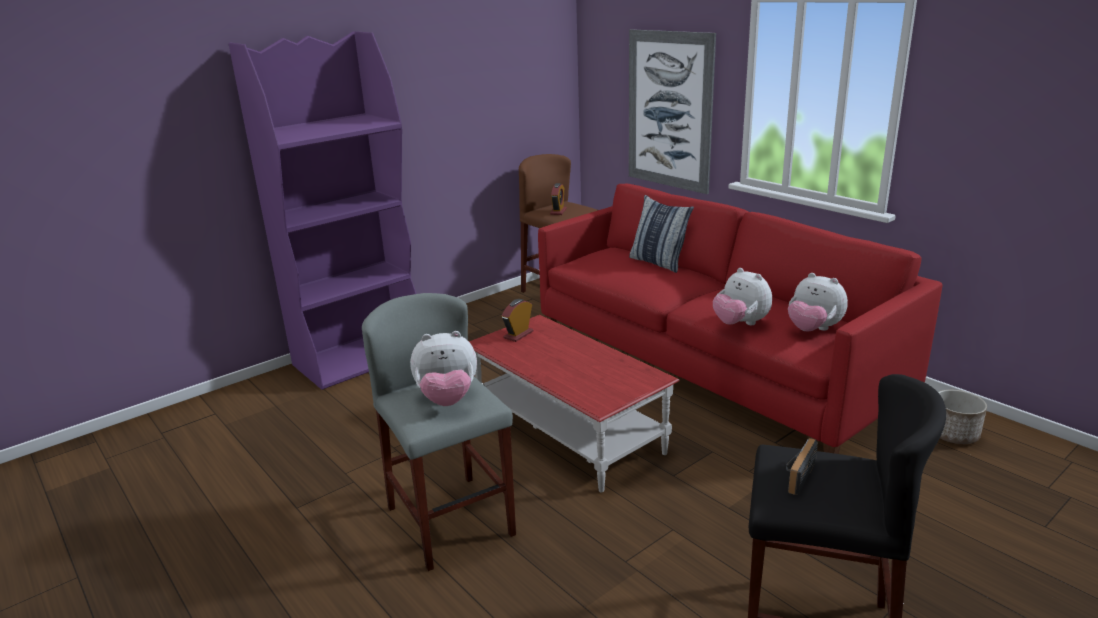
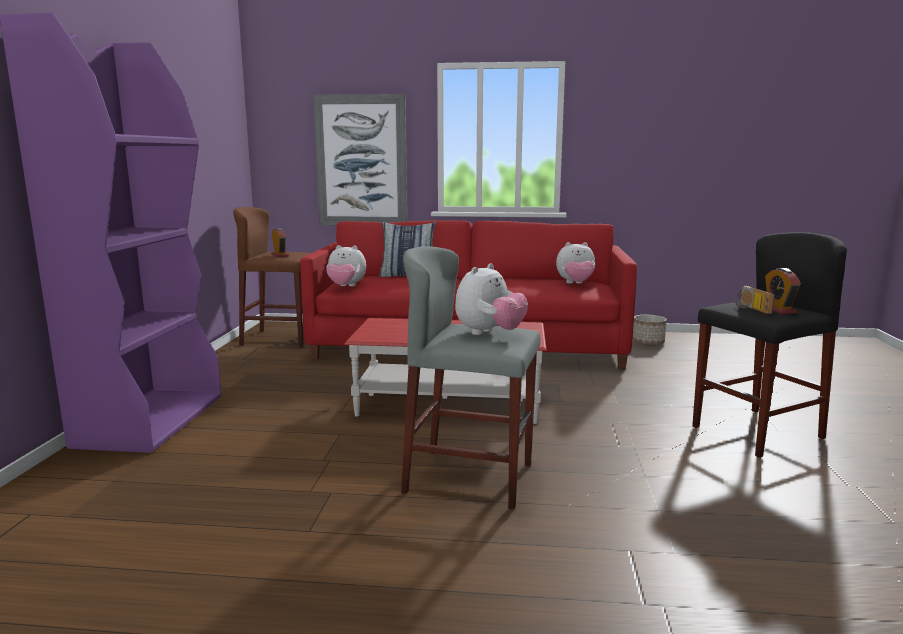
camera: 45 degrees left, 10 degrees down
(518, 335) = (380, 329): alarm clock -> alarm clock (778, 310)
(740, 324) = (534, 288): plush toy -> plush toy (346, 287)

